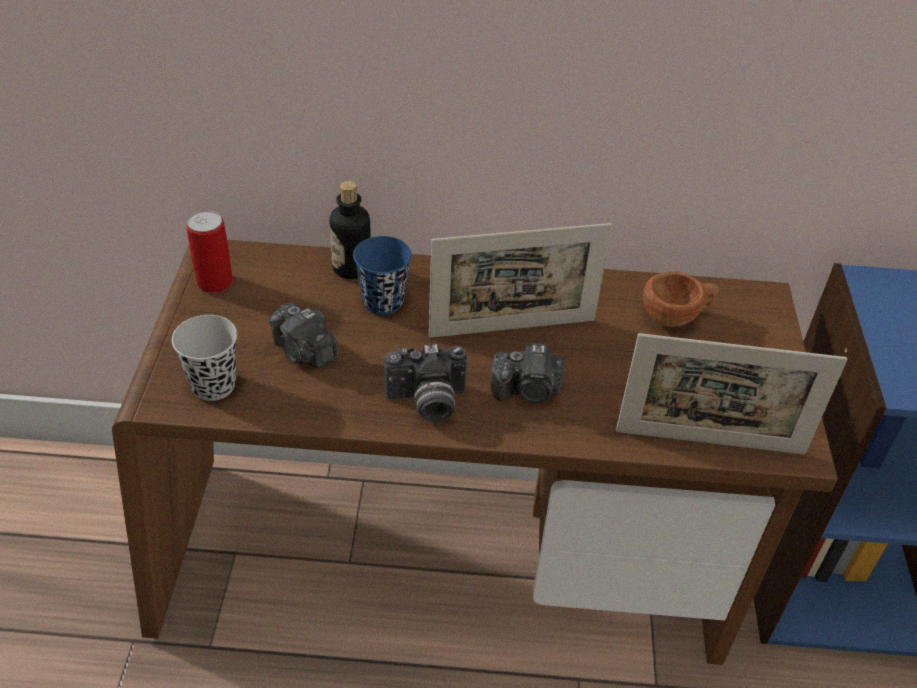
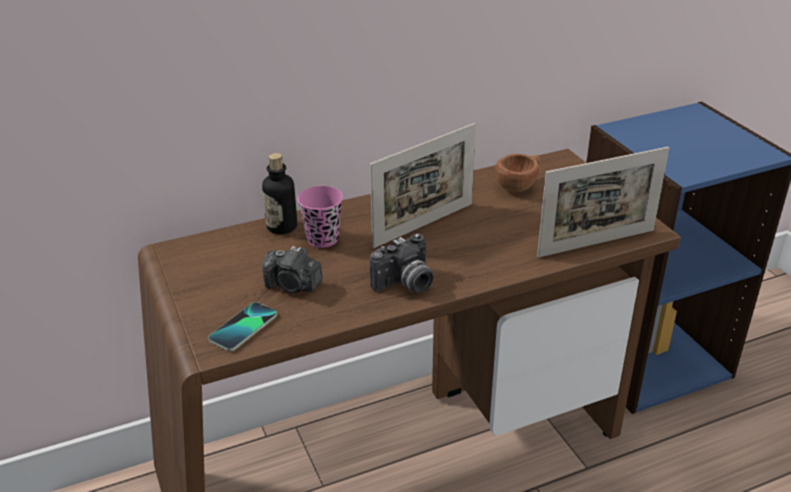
camera: 25 degrees left, 10 degrees down
(213, 385) = (243, 328): black cup -> phone
(215, 282) = (186, 267): can -> none
(383, 302) = (322, 239): blue cup -> pink cup
(527, 390) = (464, 255): camera -> none

